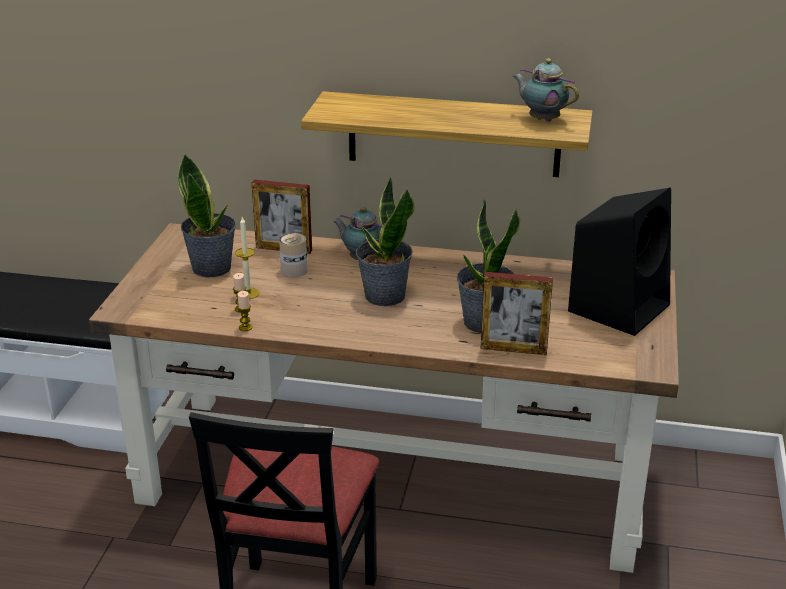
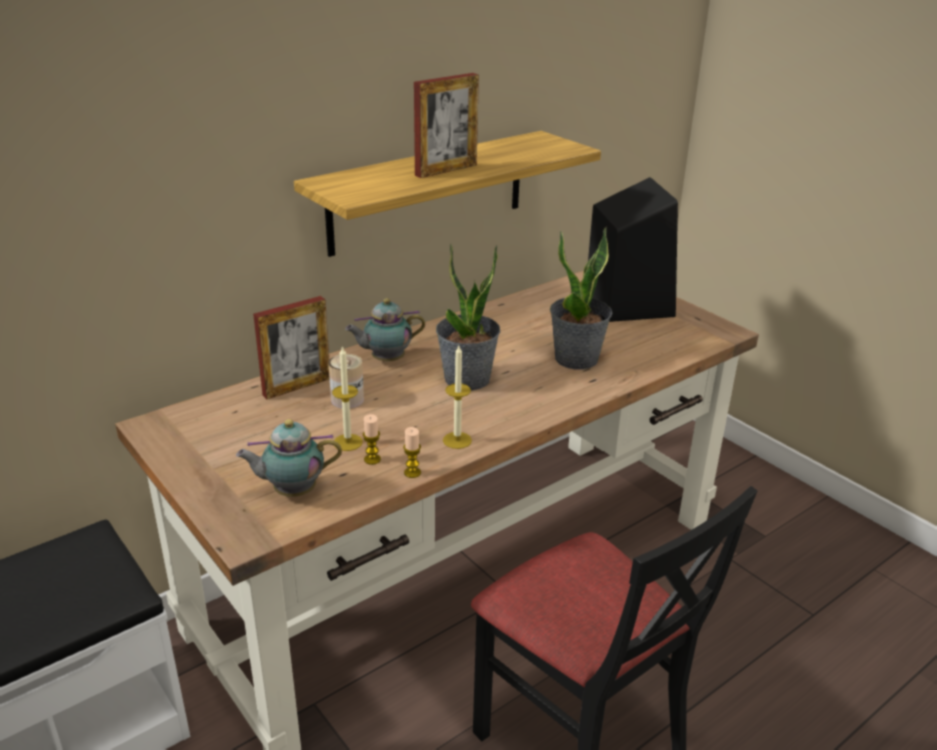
camera: 50 degrees left, 0 degrees up
(212, 268) = (261, 439): potted plant -> none
(303, 325) = (457, 440): none -> candle
(513, 349) = (634, 366): picture frame -> picture frame (446, 170)
(542, 119) = (531, 146): teapot -> teapot (292, 491)

